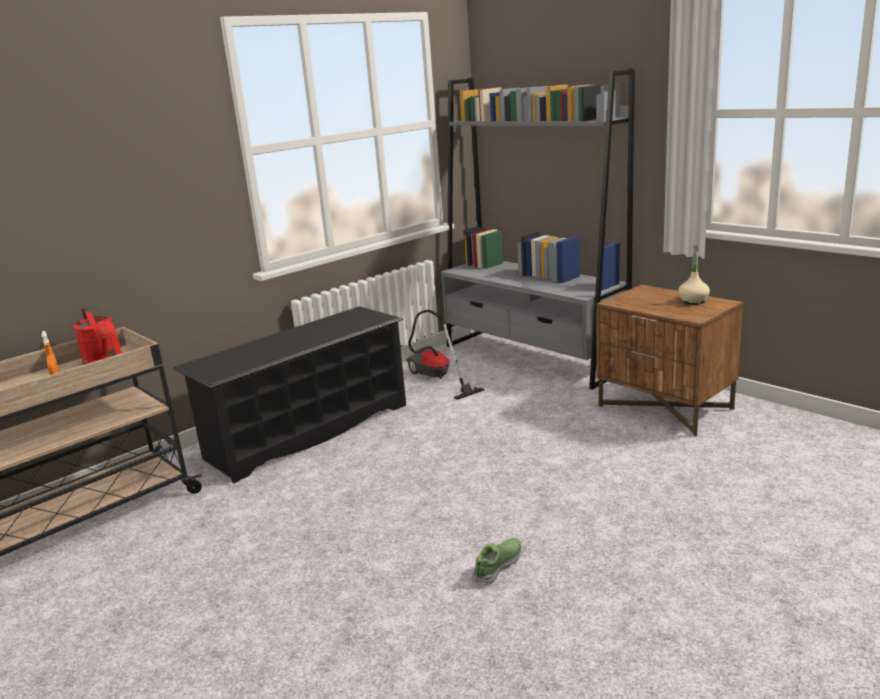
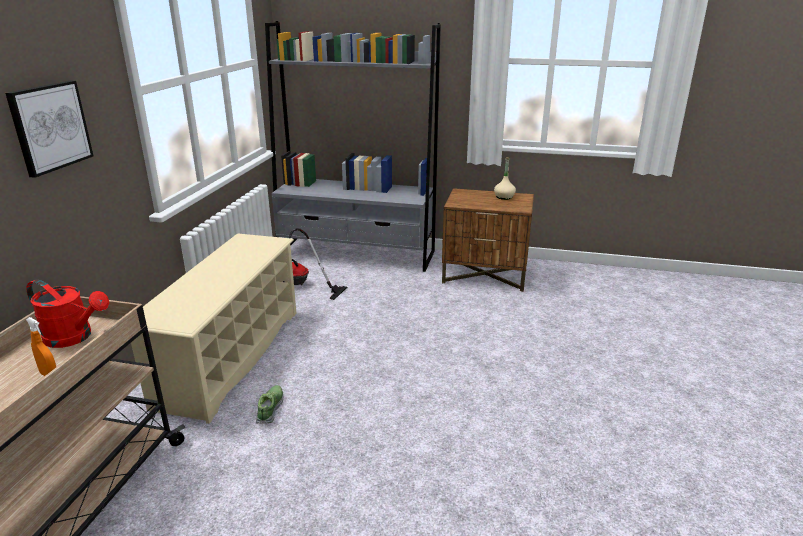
camera: 35 degrees left, 5 degrees up
(138, 180) = (50, 127): none -> picture
(308, 431) = (230, 356): black shoe rack -> beige shoe rack
(498, 566) = (501, 419): shoe -> shoe (270, 408)

